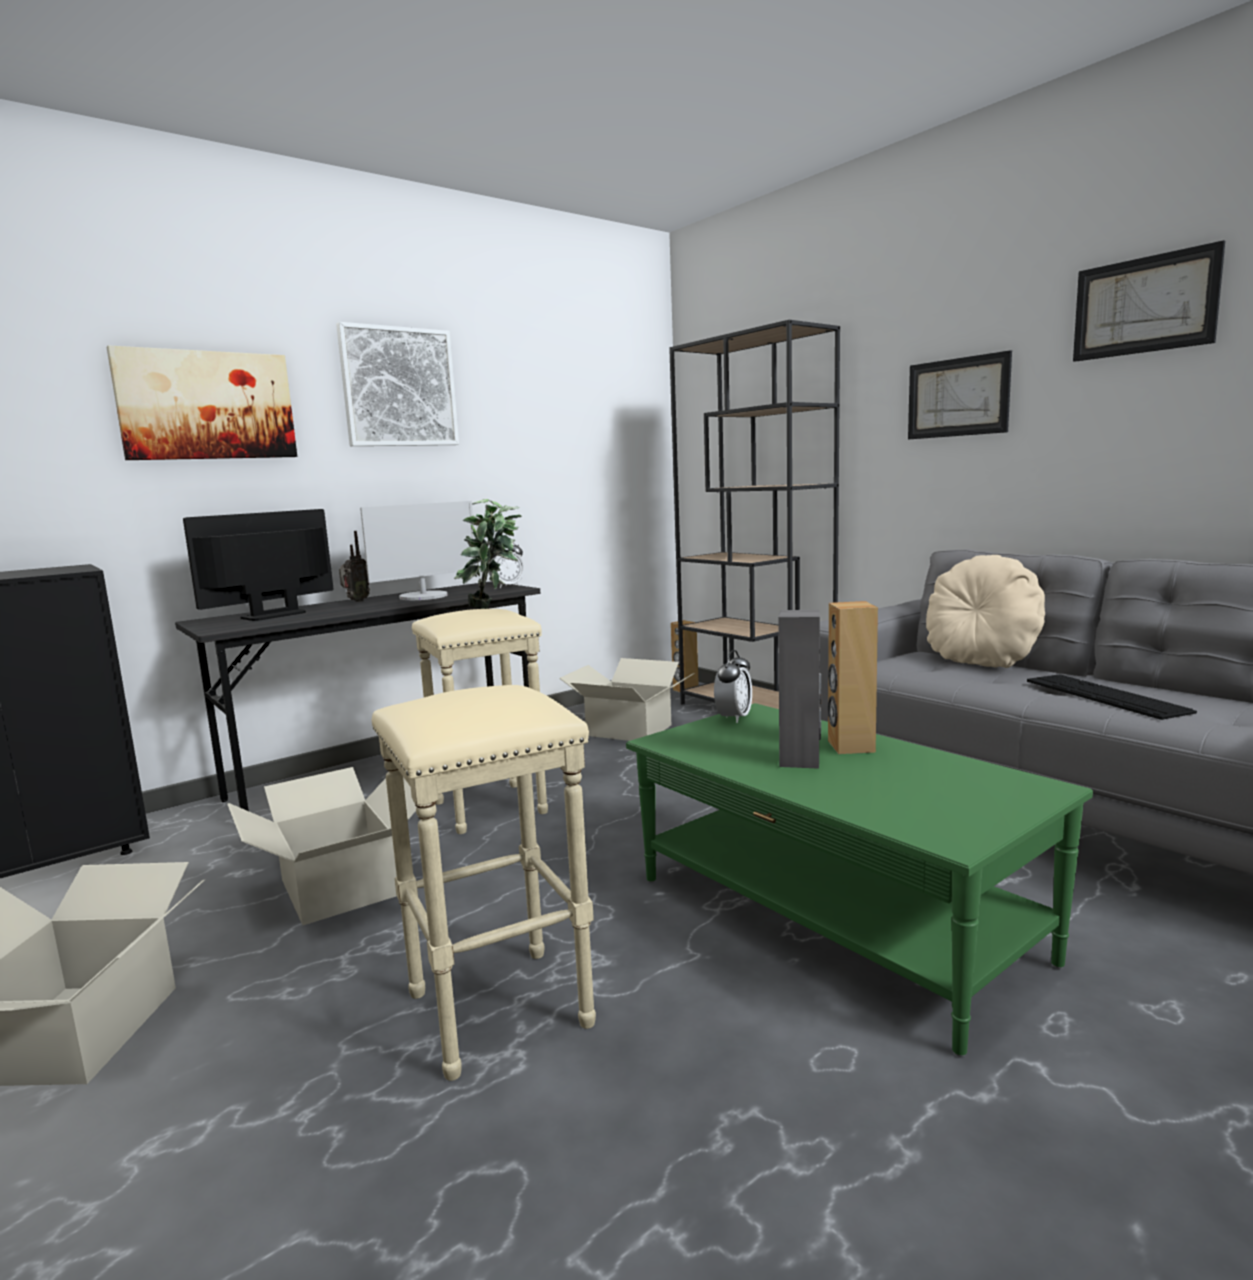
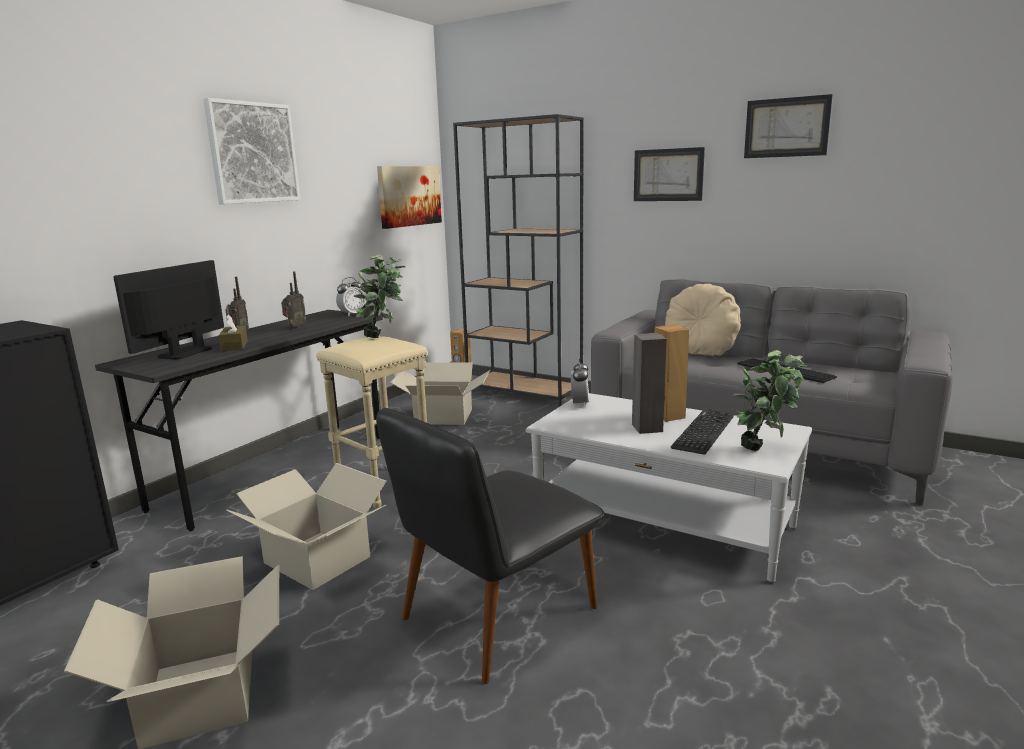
camera: 20 degrees left, 5 degrees up
(207, 406) = (105, 172): picture -> picture (409, 196)
(331, 611) = (234, 346): none -> brown tissue box
(424, 596) = (295, 327): monitor -> radio
(495, 1008) = (499, 612): beige stool -> black chair
(833, 919) = (664, 523): green coffee table -> white coffee table
(885, 776) = (703, 432): none -> keyboard
(968, 815) = (765, 449): none -> potted plant

